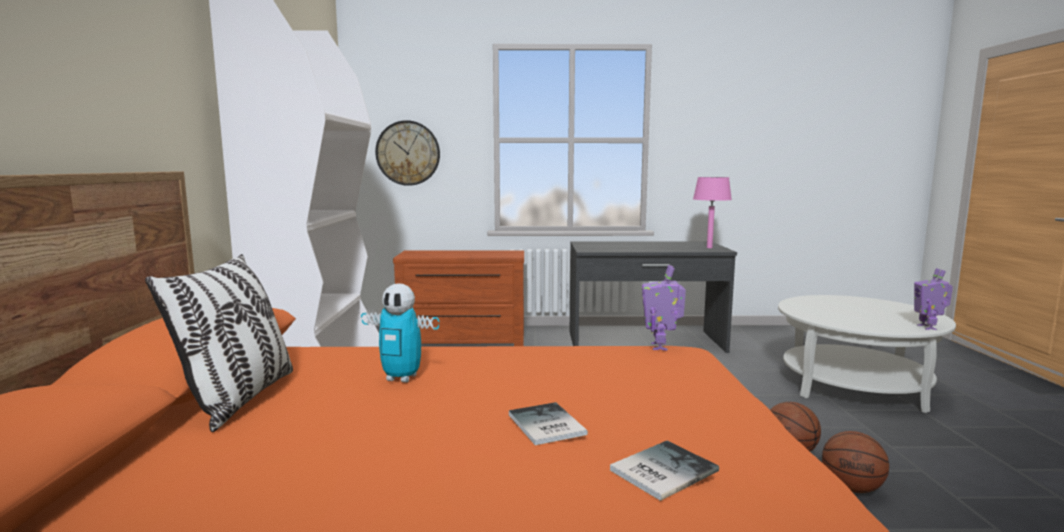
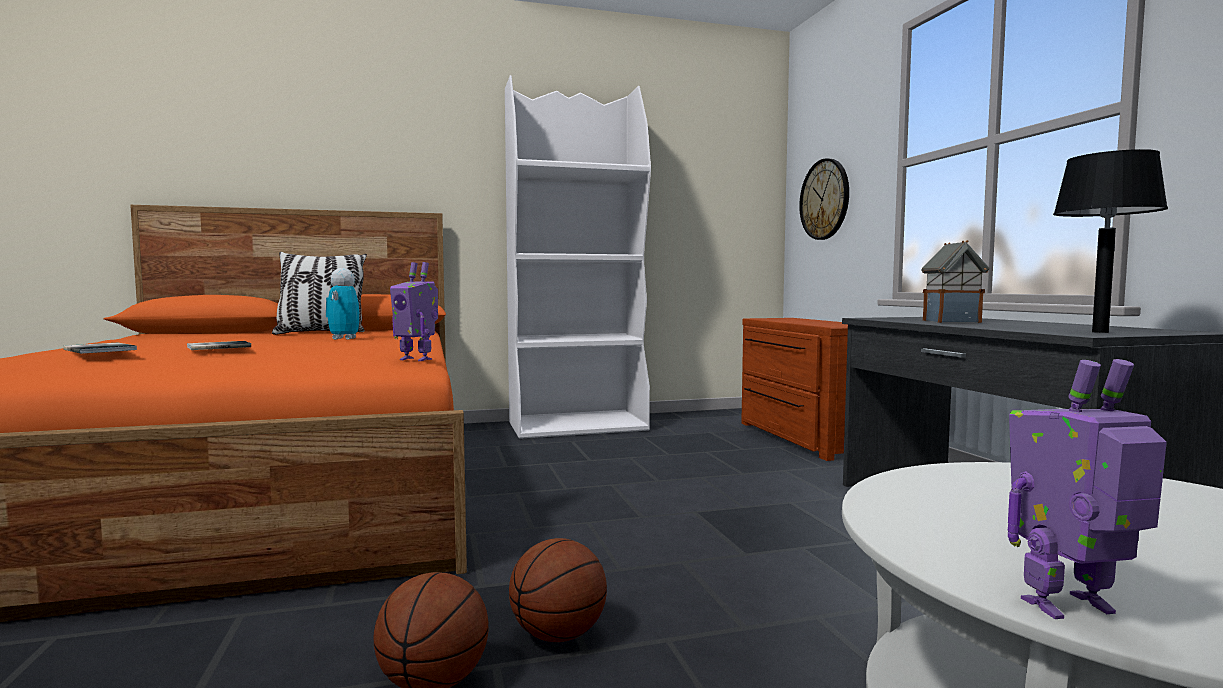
camera: 75 degrees right, 5 degrees down
(628, 247) = (952, 321): none -> toy house
(661, 346) = (417, 359): toy robot -> toy robot turned 150 degrees counterclockwise
(709, 247) = (1099, 332): pink table lamp -> black table lamp

